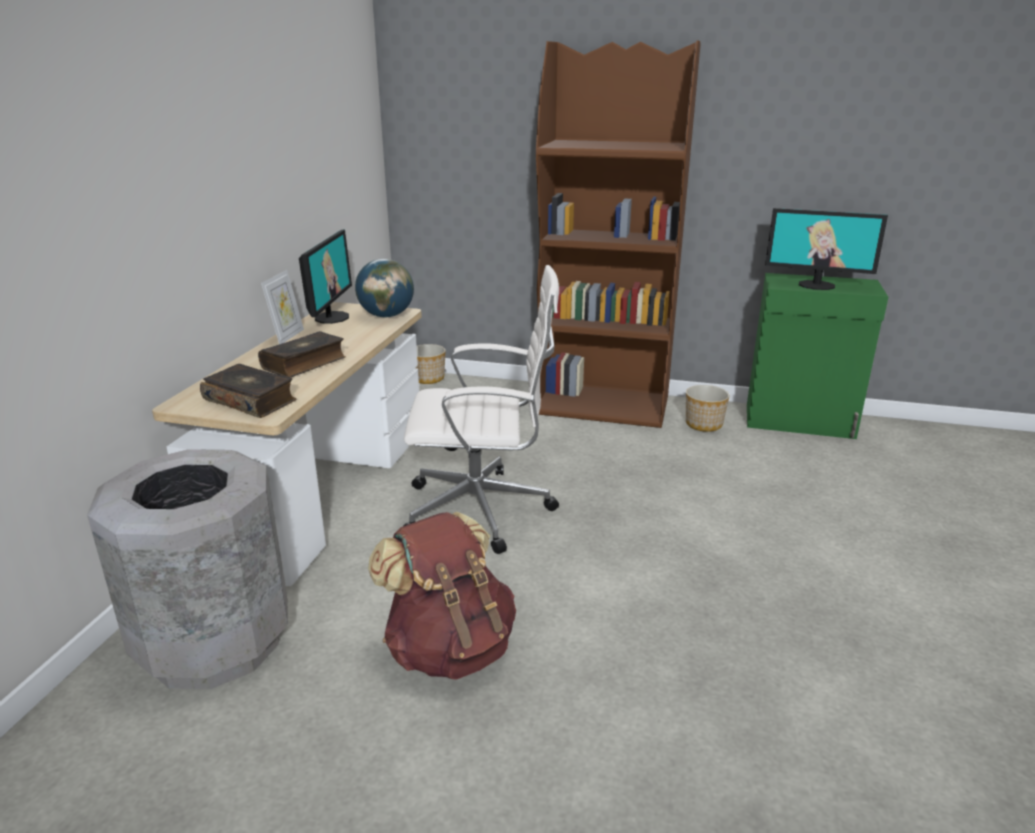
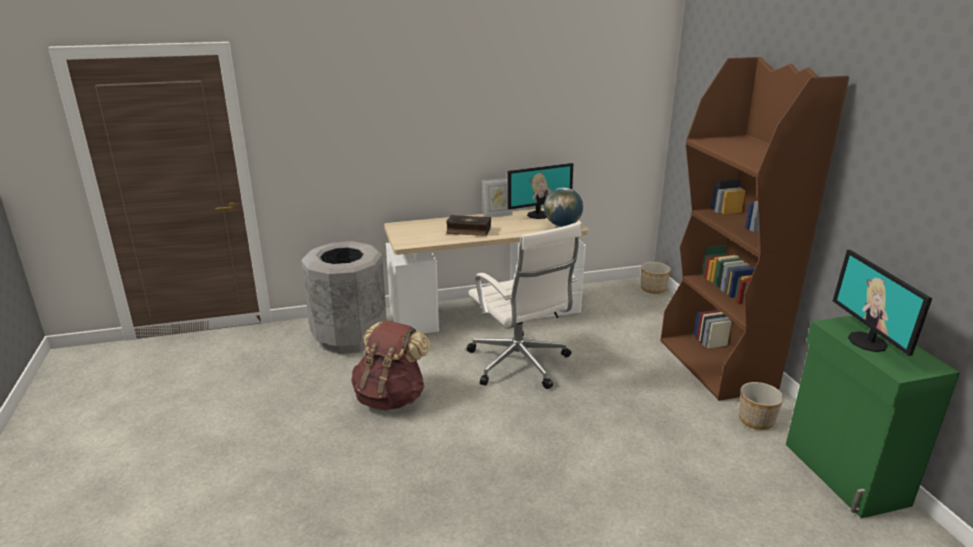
camera: 60 degrees right, 0 degrees up
(251, 400) = (413, 236): book -> none

